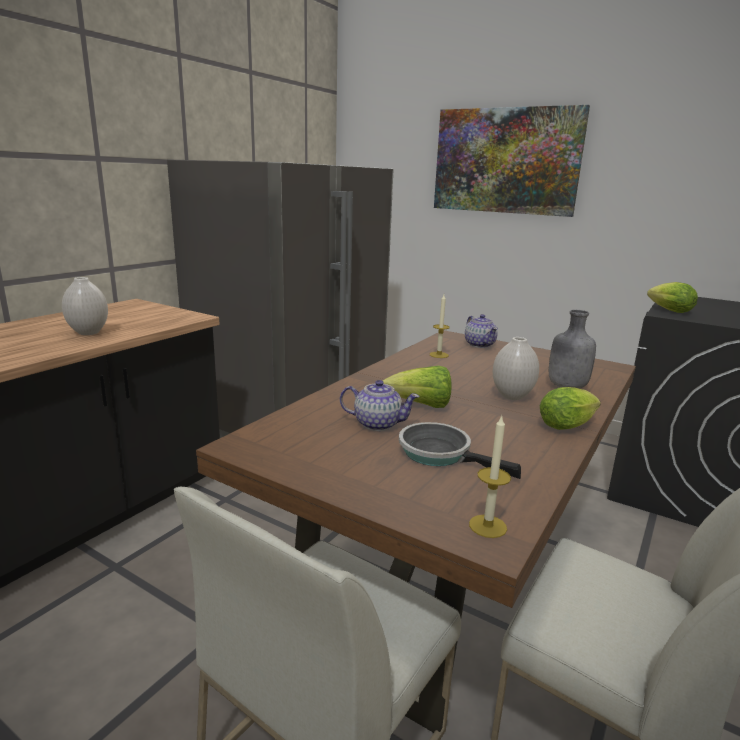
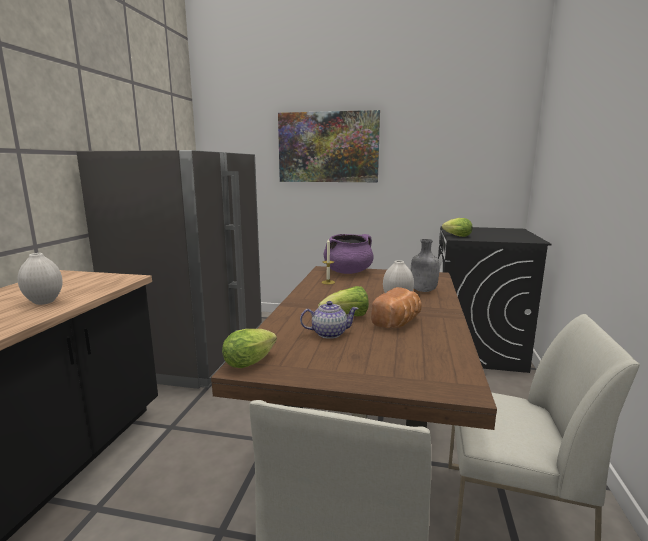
camera: 20 degrees left, 5 degrees down
(440, 454) = (387, 345): frying pan -> none
(479, 344) = (348, 272): teapot -> purple cooking pot
(486, 426) = (398, 322): none -> bread
(487, 526) = (454, 382): candle -> none
(569, 425) = (444, 313): lettuce -> lettuce (252, 361)

